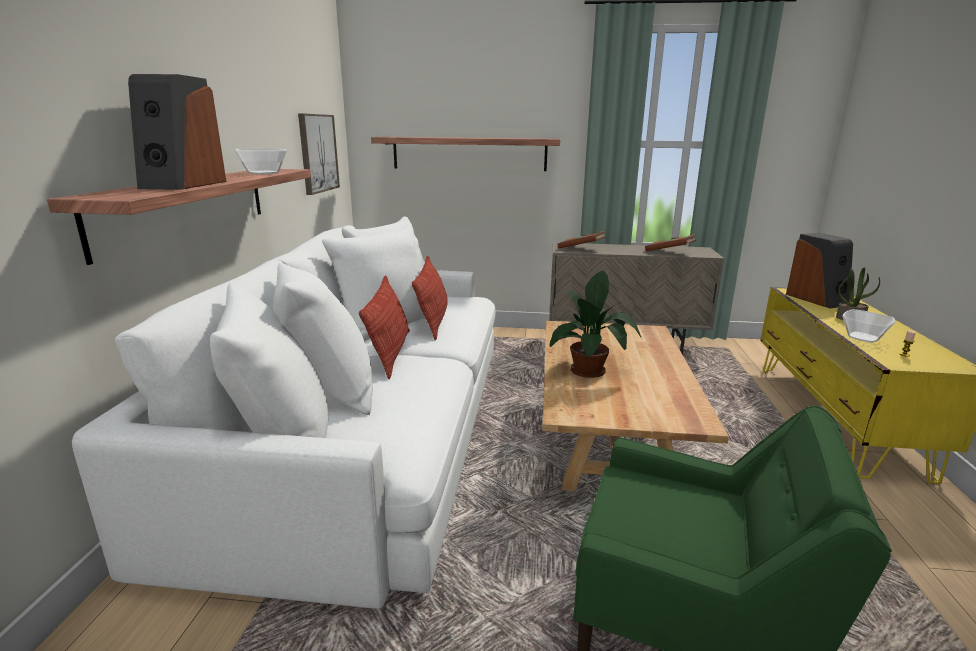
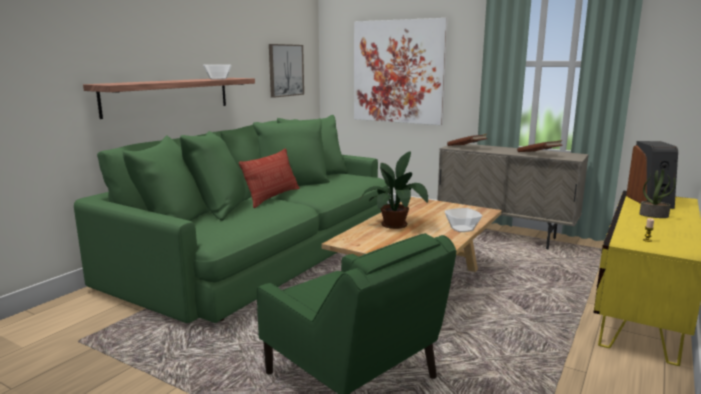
camera: 25 degrees right, 5 degrees down
(183, 185) = (156, 81): speaker -> none
(367, 434) = (261, 254): white sofa -> green sofa
(433, 321) = (322, 185): pillow -> none
(469, 153) = (398, 72): shelf -> picture
(863, 338) = (633, 227): bowl -> bowl (462, 229)

